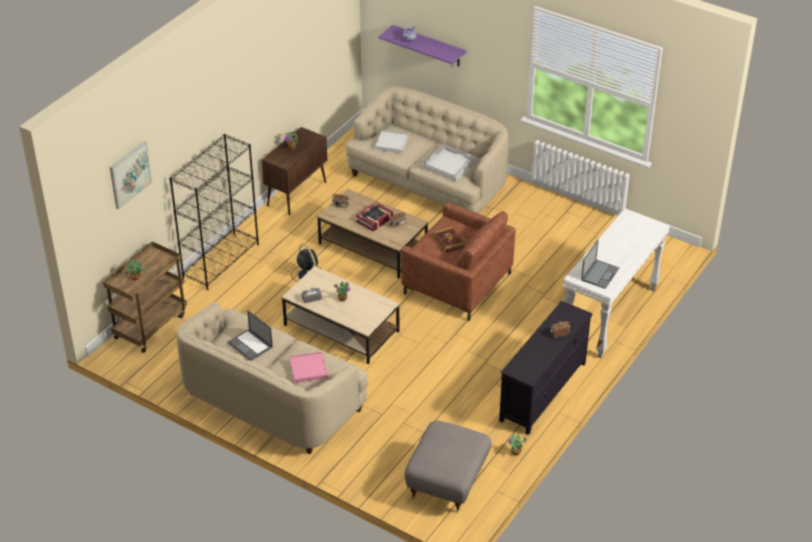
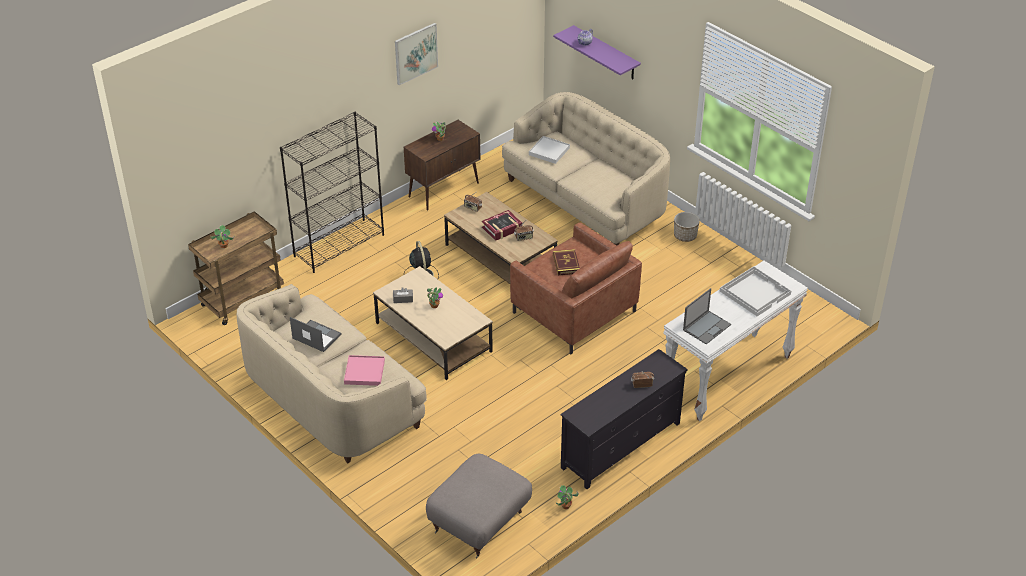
camera: 15 degrees right, 0 degrees up
(130, 174) = (229, 136): picture -> picture (415, 53)
(250, 345) = (316, 336): laptop -> laptop turned 150 degrees clockwise
(449, 163) = (601, 182): white tray -> white tray (755, 292)
(528, 200) = (685, 236): none -> planter

